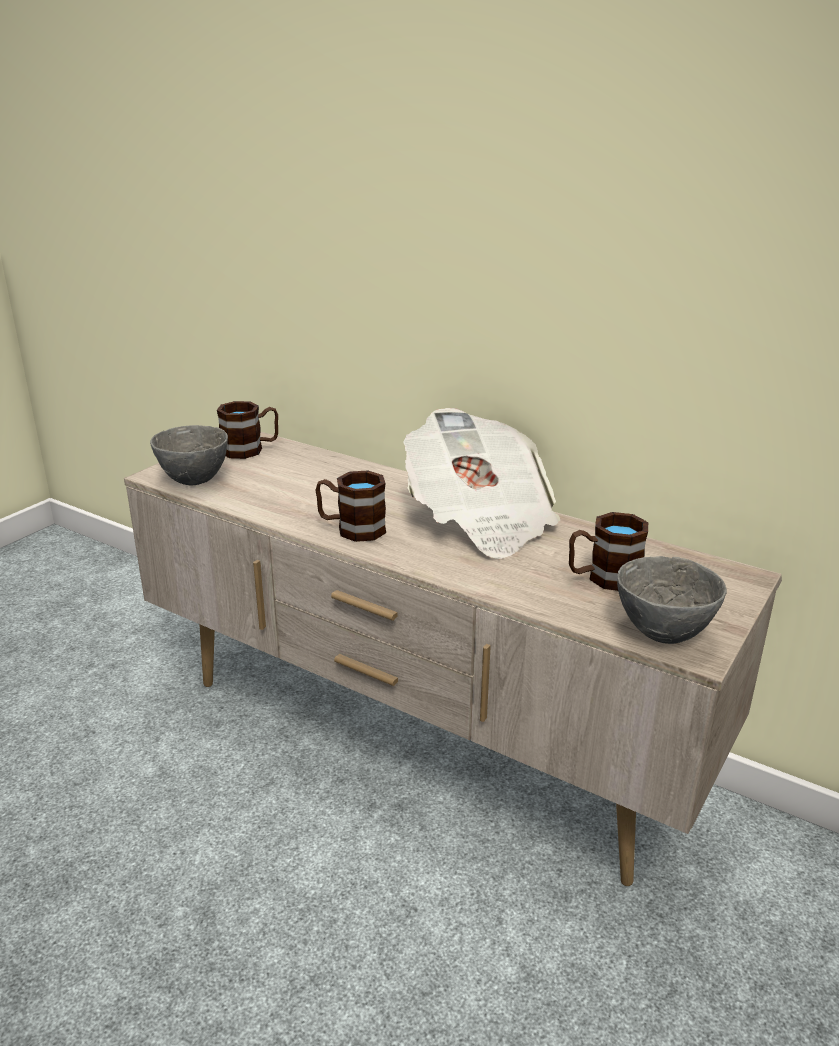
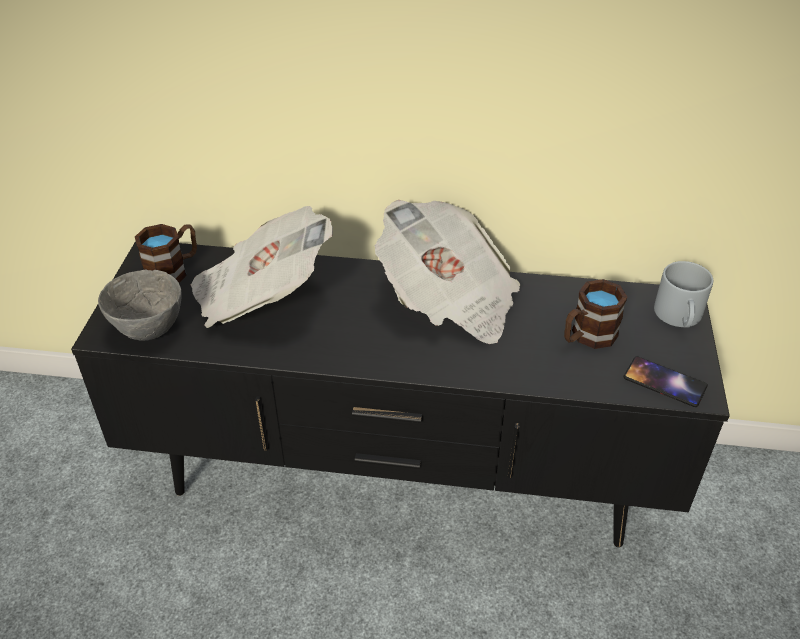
camera: 25 degrees left, 15 degrees up
(307, 479) = (261, 296): none -> newspaper
(351, 529) = (348, 346): brown mug -> none
(418, 741) = (399, 480): beige tv stand -> black tv stand
(663, 634) = (664, 382): grey bowl -> phone
(729, 589) = (680, 317): none -> grey mug

